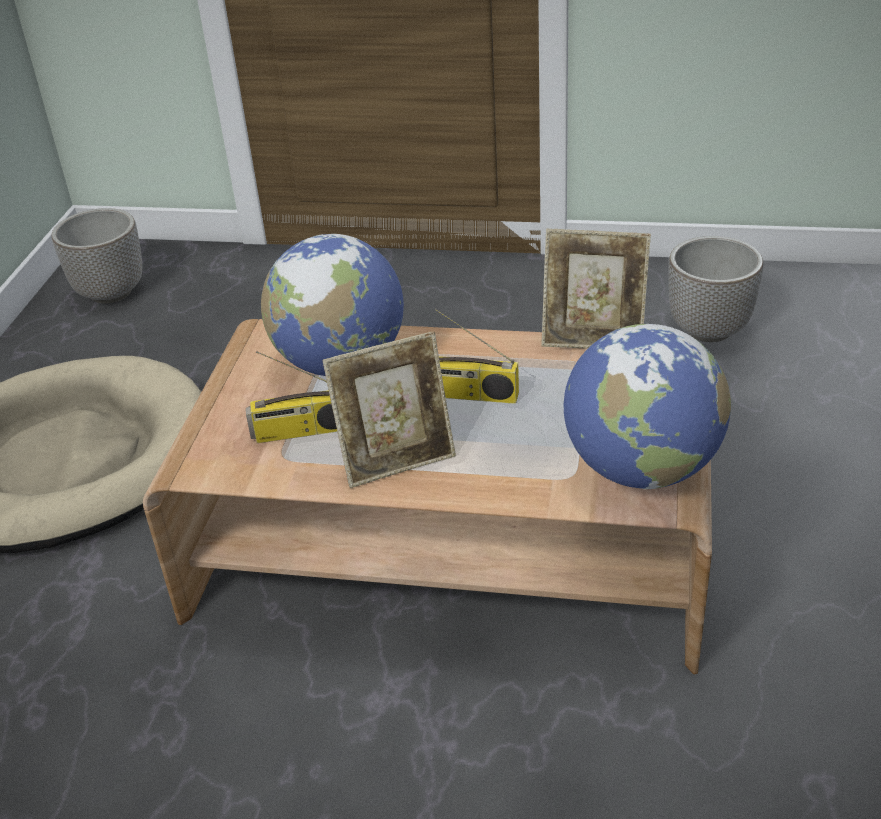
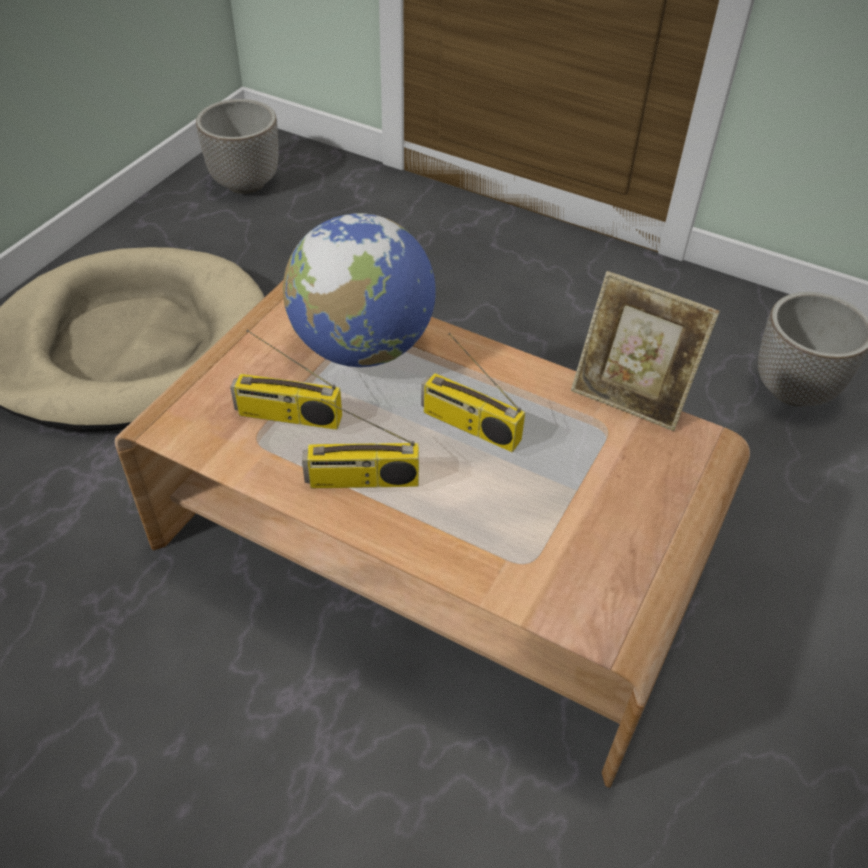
camera: 15 degrees right, 10 degrees up
(397, 459) = (362, 480): picture frame -> radio
(642, 469) = (606, 580): globe -> none

